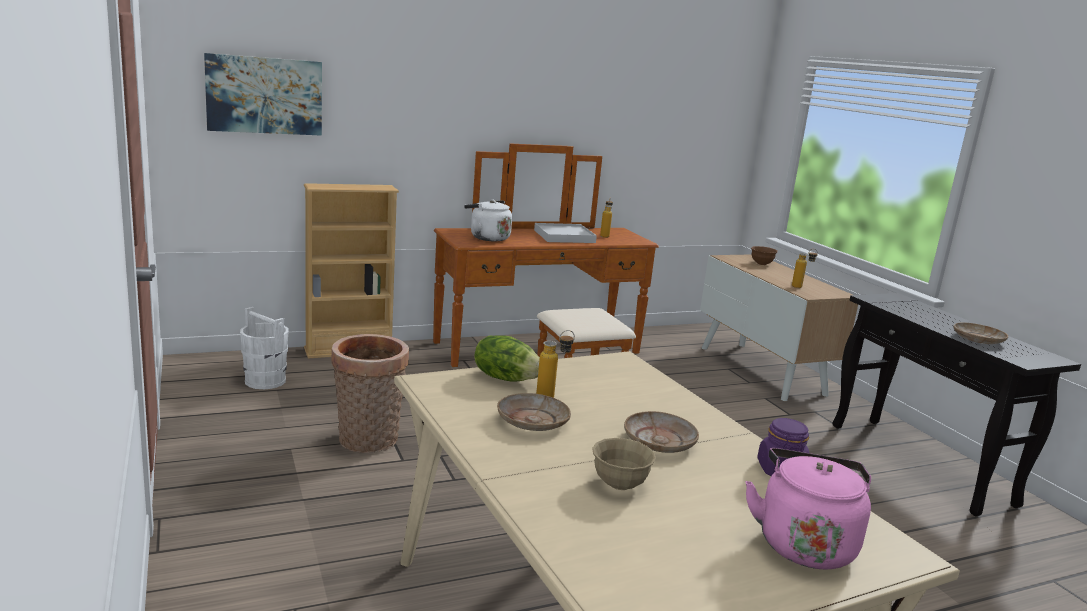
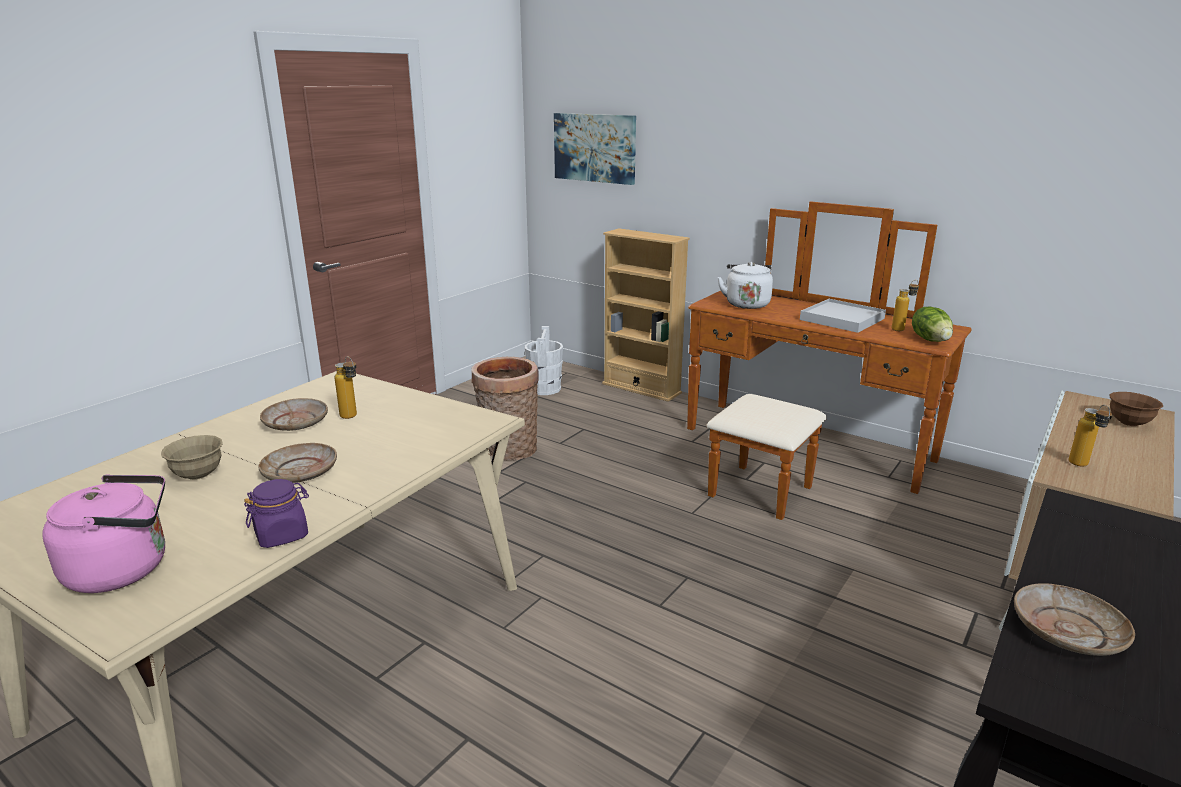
camera: 60 degrees right, 5 degrees up
(506, 378) = (377, 395): lettuce -> lettuce (931, 339)

